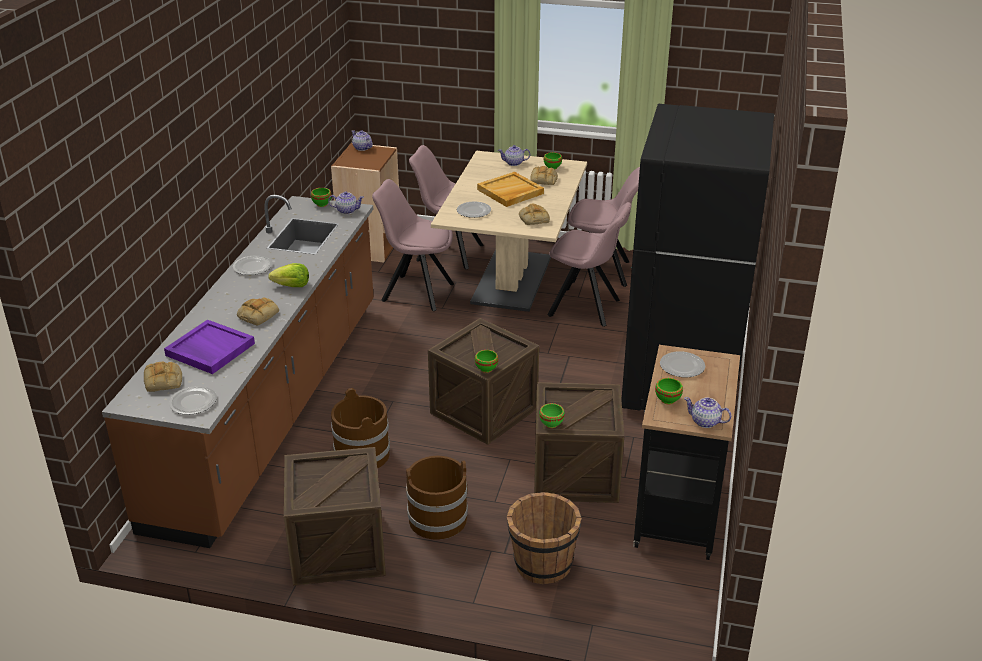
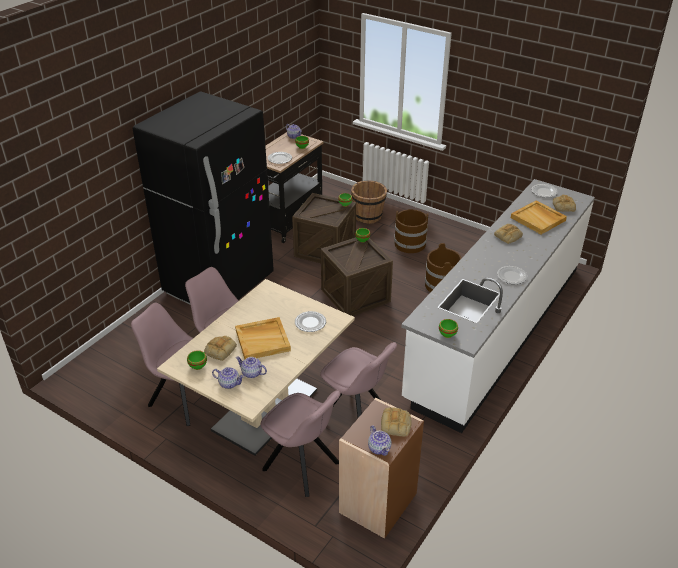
camera: 160 degrees left, 5 degrees up
(209, 349) = (538, 219): purple tray -> beige tray
(272, 407) = (495, 330): brown counter -> white counter
(292, 286) = (483, 253): lettuce -> none
(338, 548) = (465, 242): crate -> none
(346, 210) = (426, 321): teapot -> teapot (252, 373)
(533, 218) = (267, 302): bread -> bread (396, 425)

